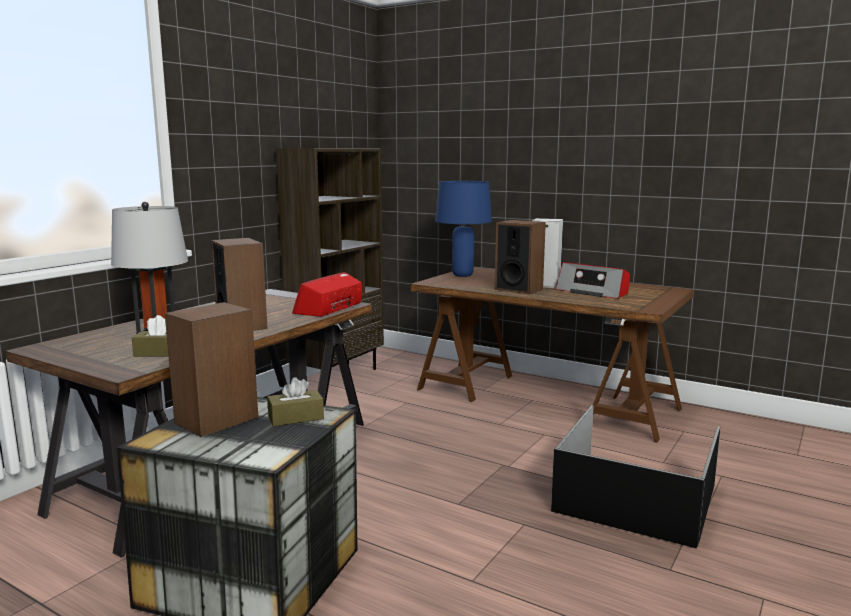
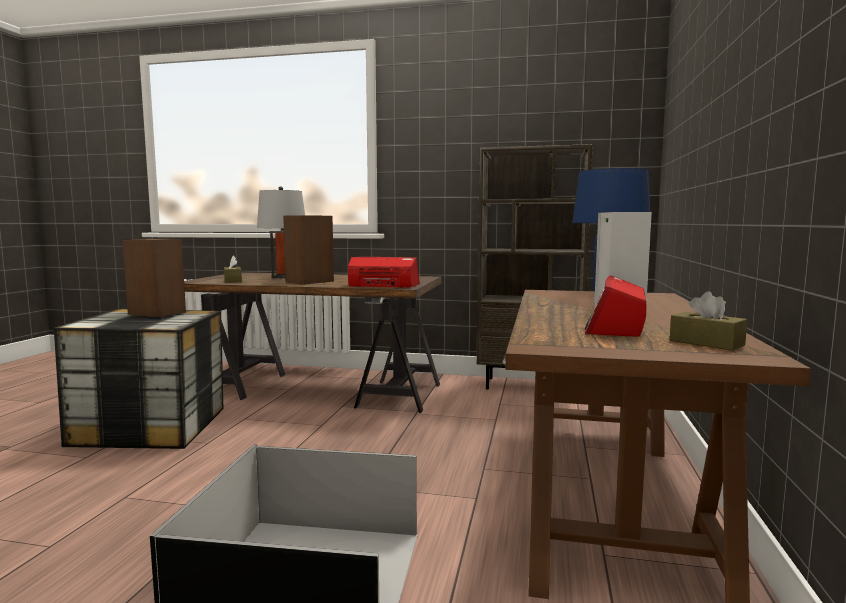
camera: 70 degrees right, 5 degrees down
(296, 418) = (158, 322): brown tissue box -> brown tissue box (706, 343)
(518, 289) = (565, 308): speaker -> none

